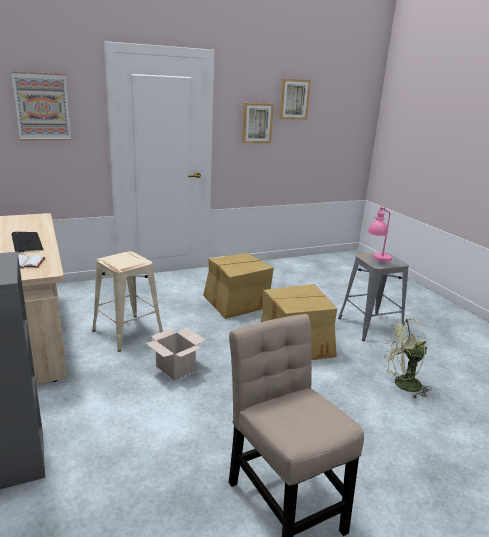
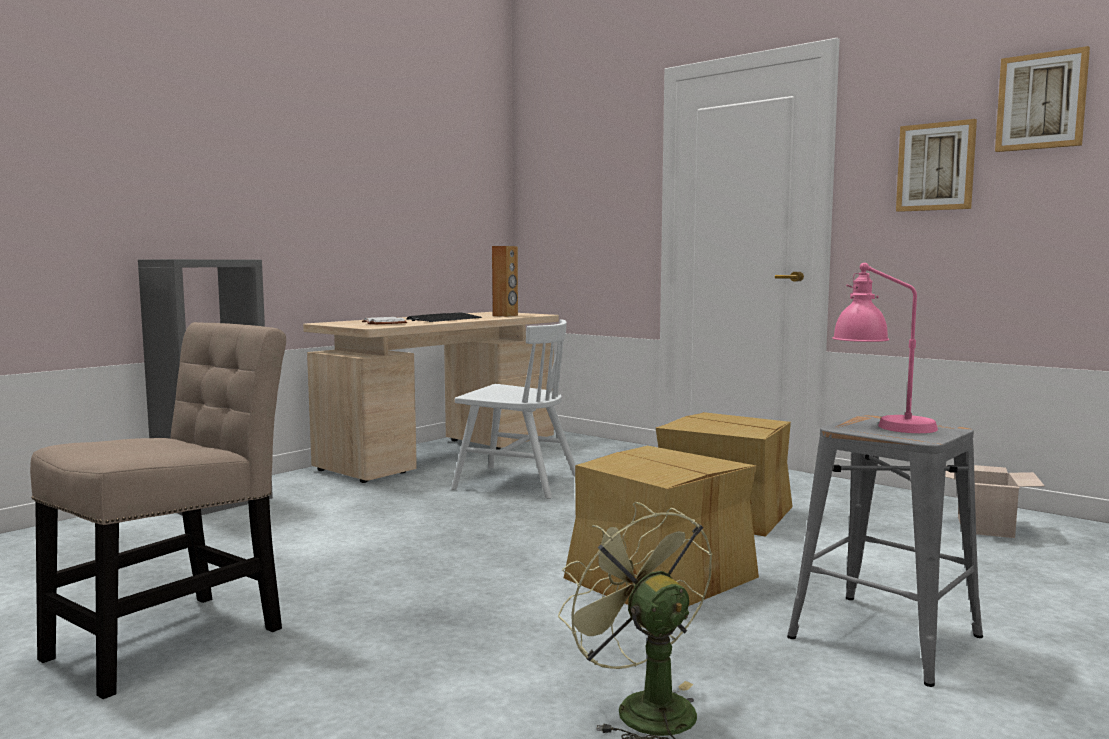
camera: 65 degrees right, 15 degrees down
(30, 224) = (505, 315): none -> brown speaker
(42, 107) = (588, 173): picture -> none
(128, 332) = (516, 482): beige stool -> white chair
(176, 368) = (455, 521): cardboard box -> cardboard box (986, 528)

